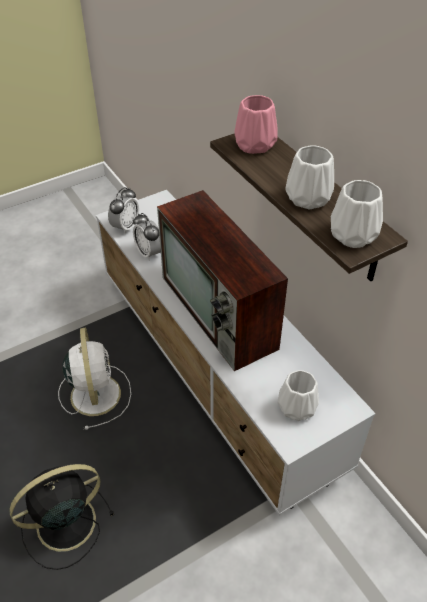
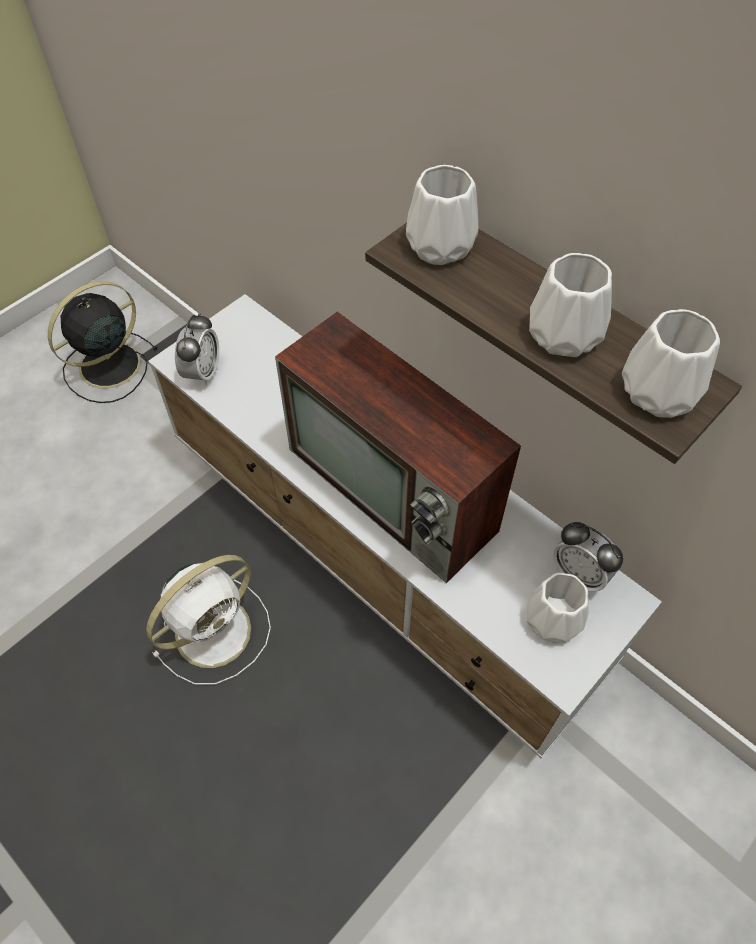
camera: 15 degrees left, 10 degrees up
(63, 524) = (235, 847): black fan -> black fan (107, 367)
(95, 393) = (216, 629): white fan -> white fan turned 75 degrees clockwise
(149, 253) = (255, 411): alarm clock -> alarm clock (579, 574)
(255, 145) = (441, 247): pink vase -> white vase

